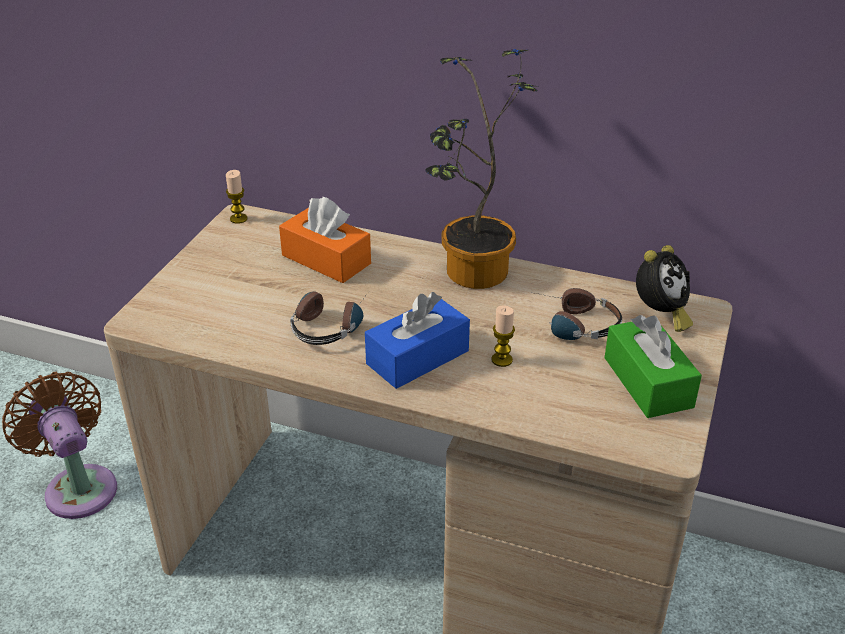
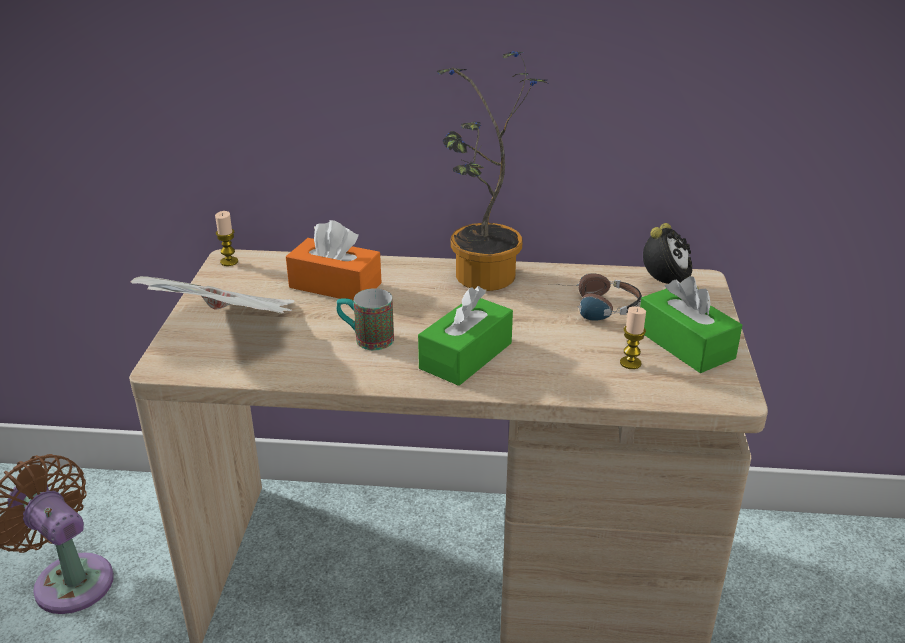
camera: 15 degrees left, 5 degrees down
(207, 292) = (227, 330): none -> newspaper
(330, 323) = (366, 339): headphones -> mug
(417, 357) = (466, 356): blue tissue box -> green tissue box
(501, 360) = (545, 346): candle -> candle (630, 363)

